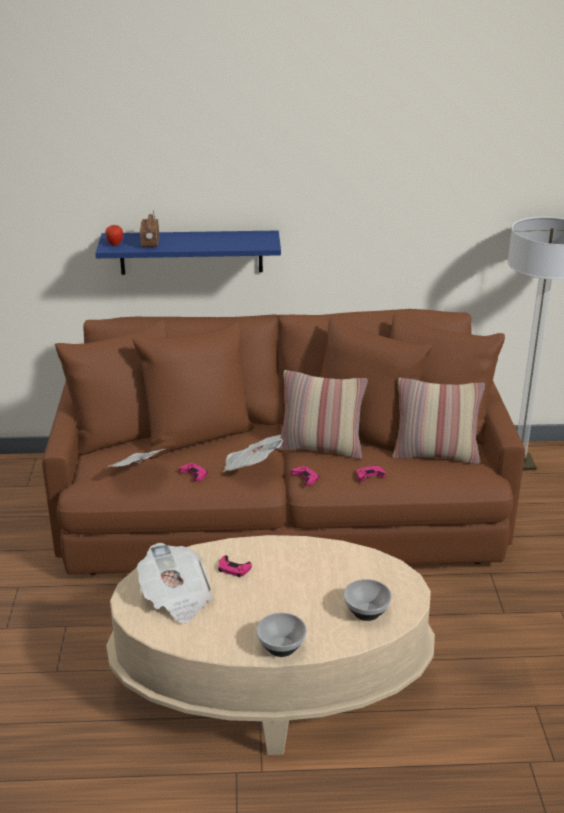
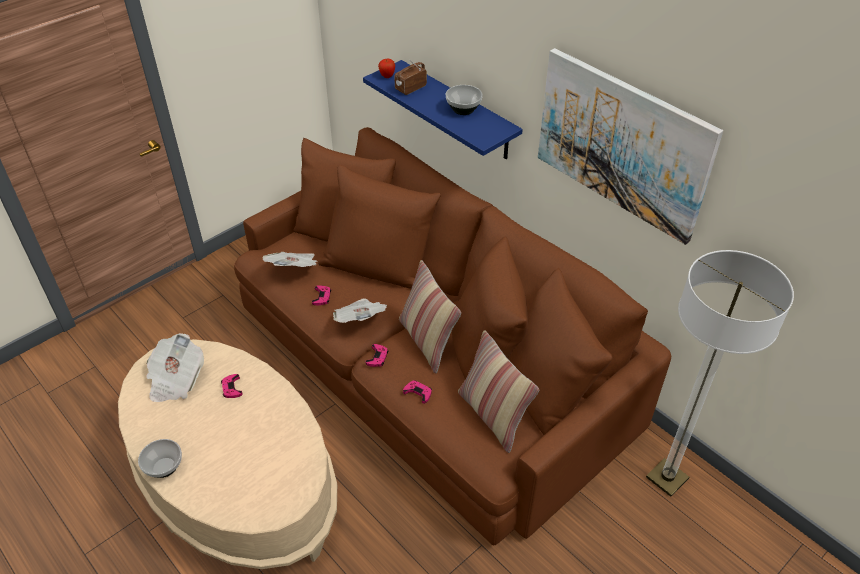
camera: 50 degrees right, 15 degrees up
(367, 612) = (241, 494): bowl -> bowl (463, 110)
(390, 190) = (622, 144): none -> picture

